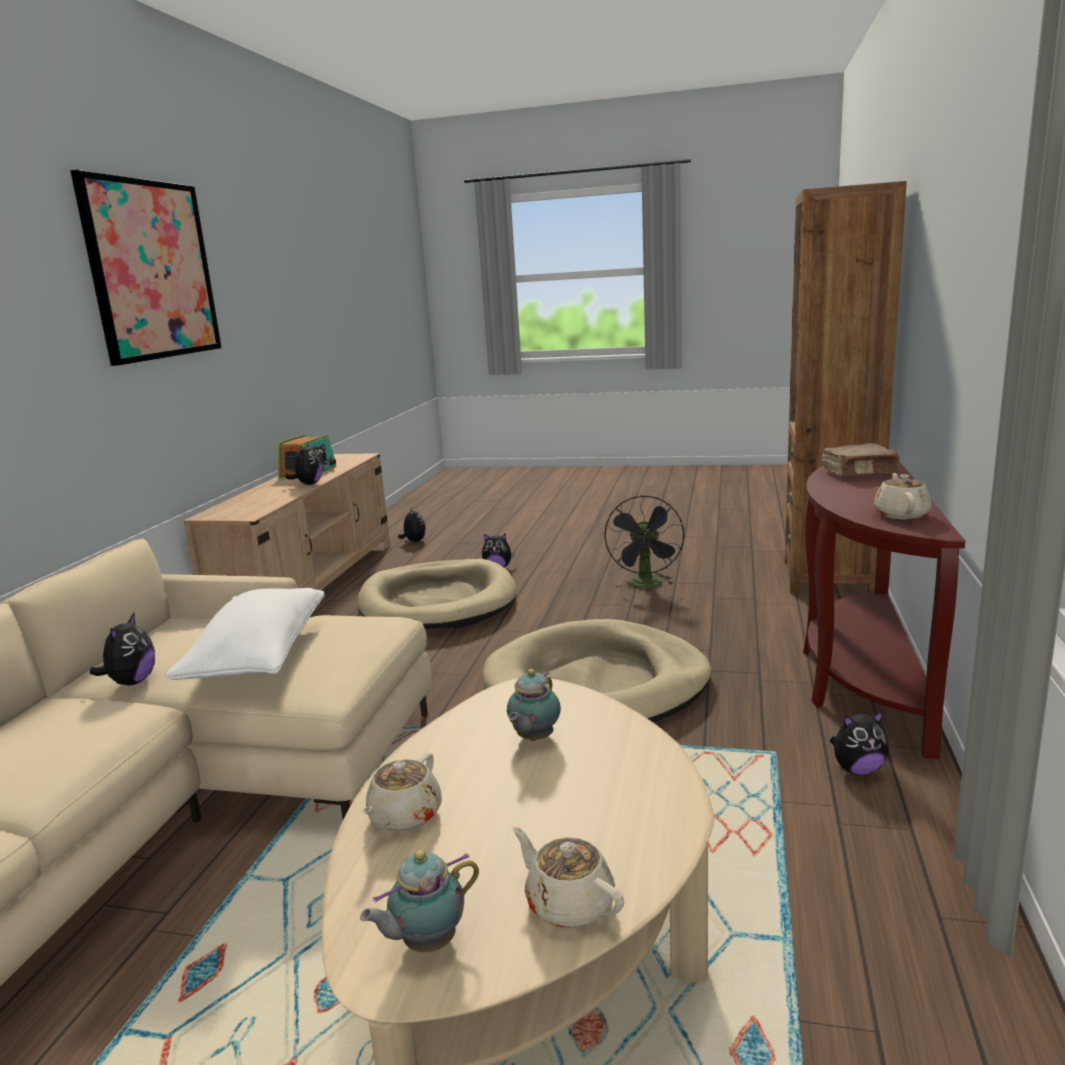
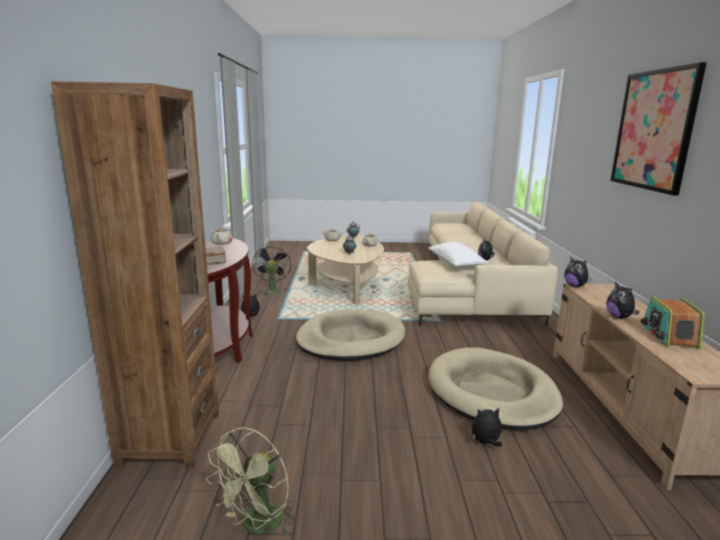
camera: 165 degrees right, 0 degrees up
(414, 541) = (654, 505): plush toy -> plush toy (575, 286)
(647, 585) = (334, 419): black fan -> black fan (271, 290)
(711, 538) = (257, 526): none -> green fan

